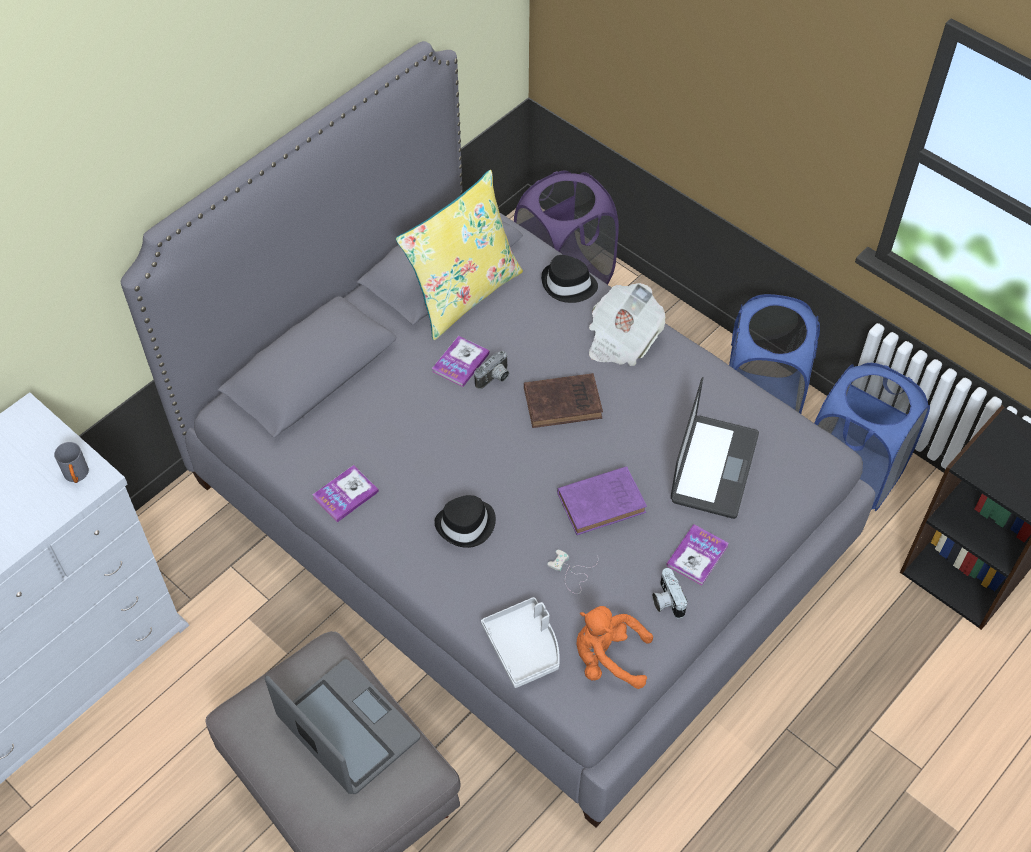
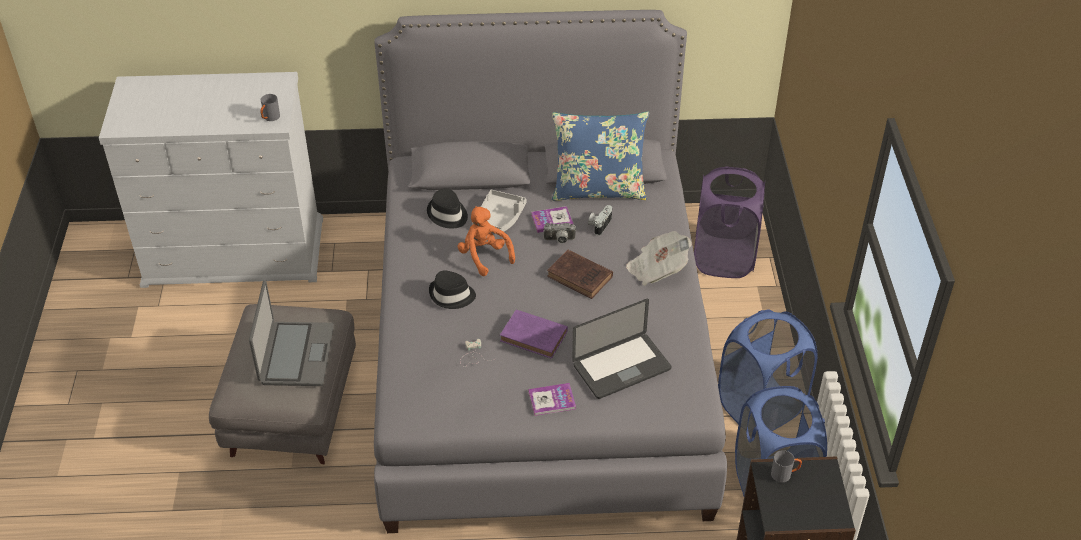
camera: 45 degrees right, 10 degrees down
(345, 494) = (412, 239): book -> none
(463, 294) = (598, 189): yellow pillow -> blue pillow
(524, 647) = (404, 370): grey tray -> grey tray (499, 217)
(568, 285) = (664, 223): black hat -> black hat (447, 214)
(608, 658) = (439, 409): orange plush toy -> orange plush toy (484, 256)
(666, 600) = (505, 407): camera -> camera (599, 224)
(987, 457) = (784, 474): none -> grey mug

